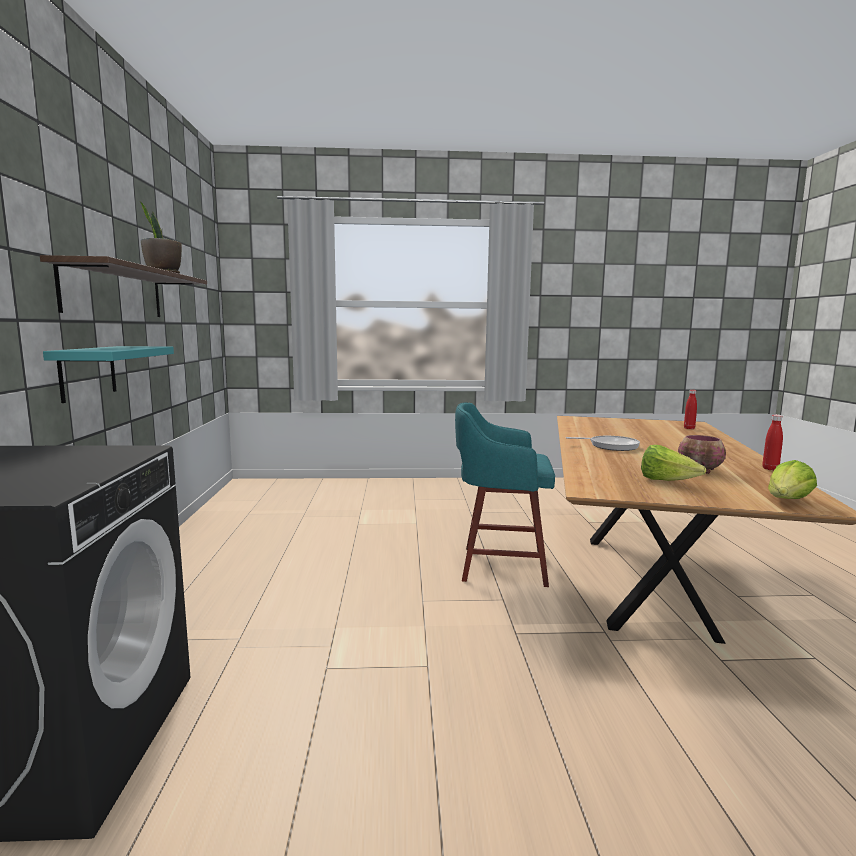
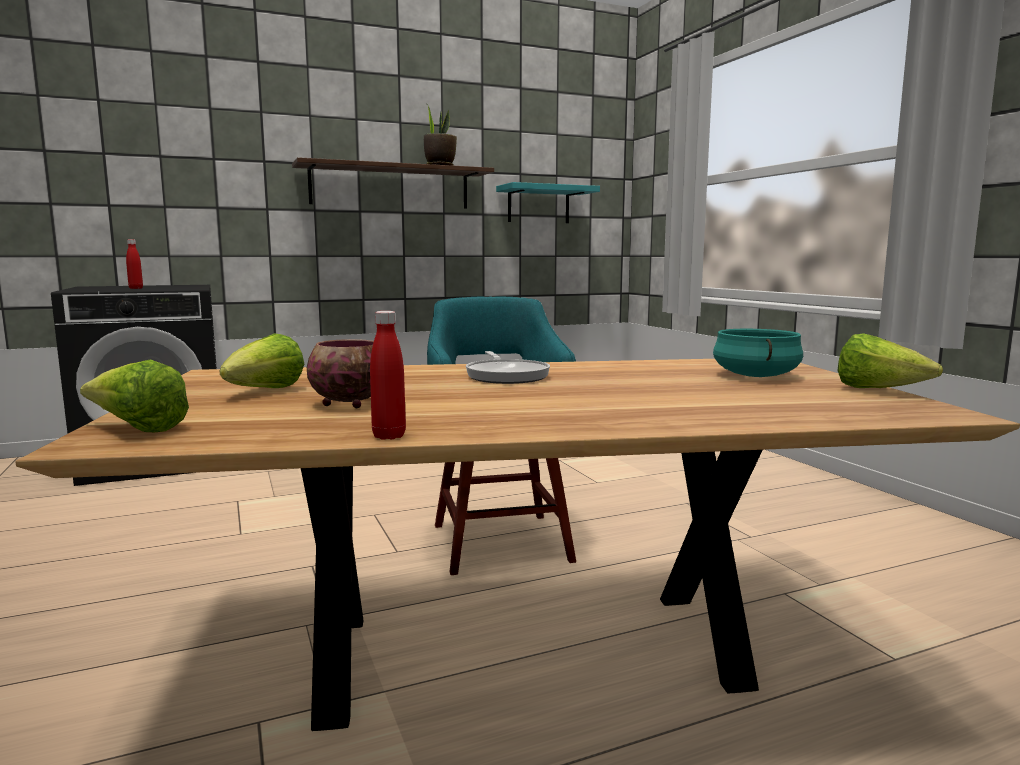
camera: 70 degrees right, 0 degrees up
(88, 372) = (341, 251): turquoise shelf -> turquoise shelf (538, 205)
(614, 424) = (754, 375): none -> turquoise cooking pot
(650, 420) = (878, 390): none -> lettuce
(689, 428) = (831, 409): red bottle -> red bottle (136, 288)

